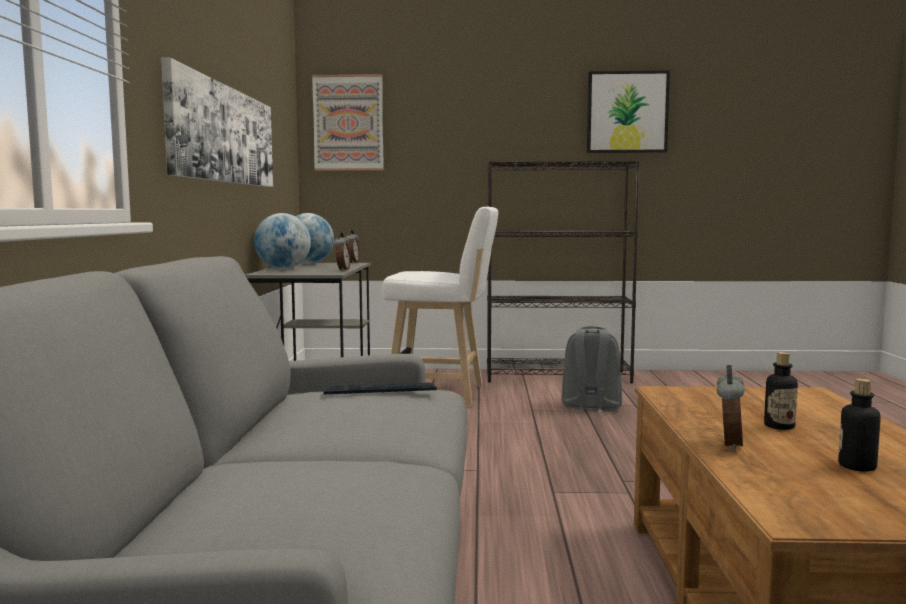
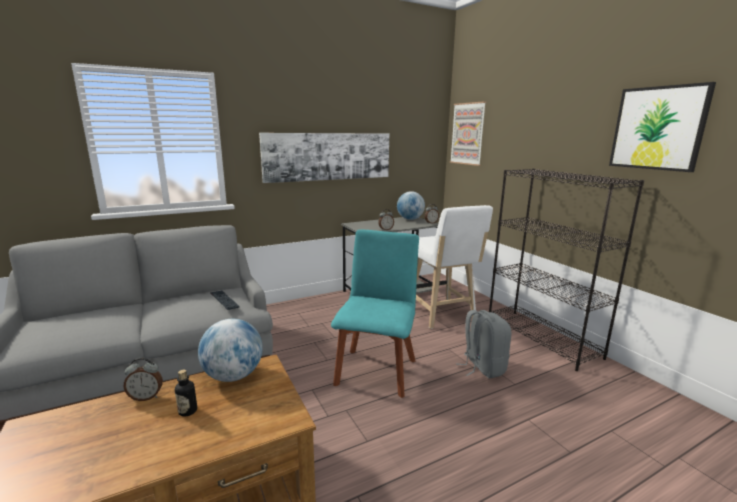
camera: 60 degrees right, 10 degrees up
(283, 269) = (376, 222): globe -> globe (233, 376)
(540, 449) = (376, 369): none -> turquoise chair
(857, 466) = (102, 443): bottle -> none

